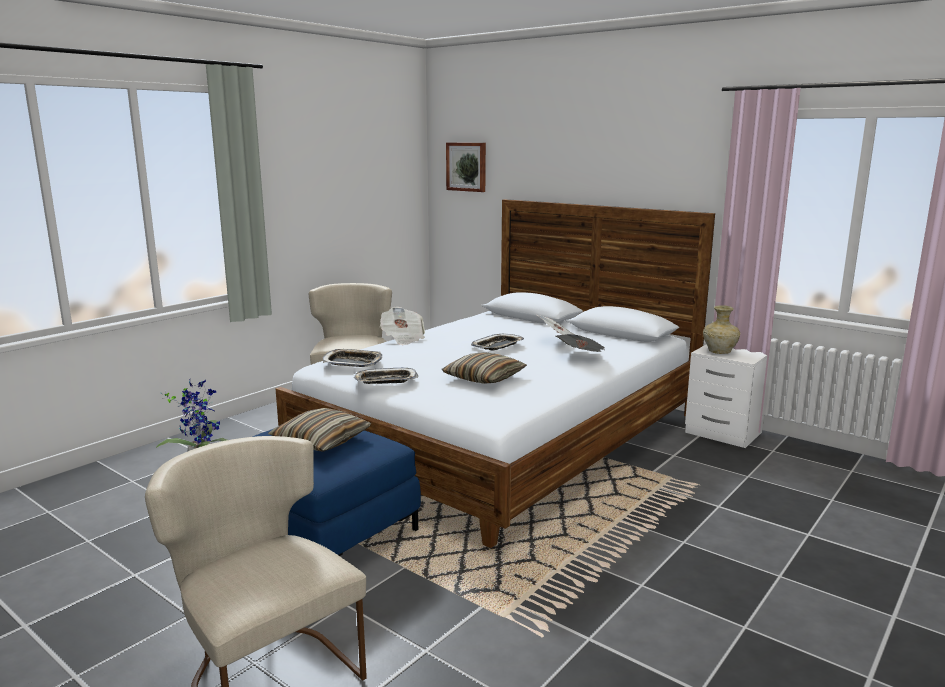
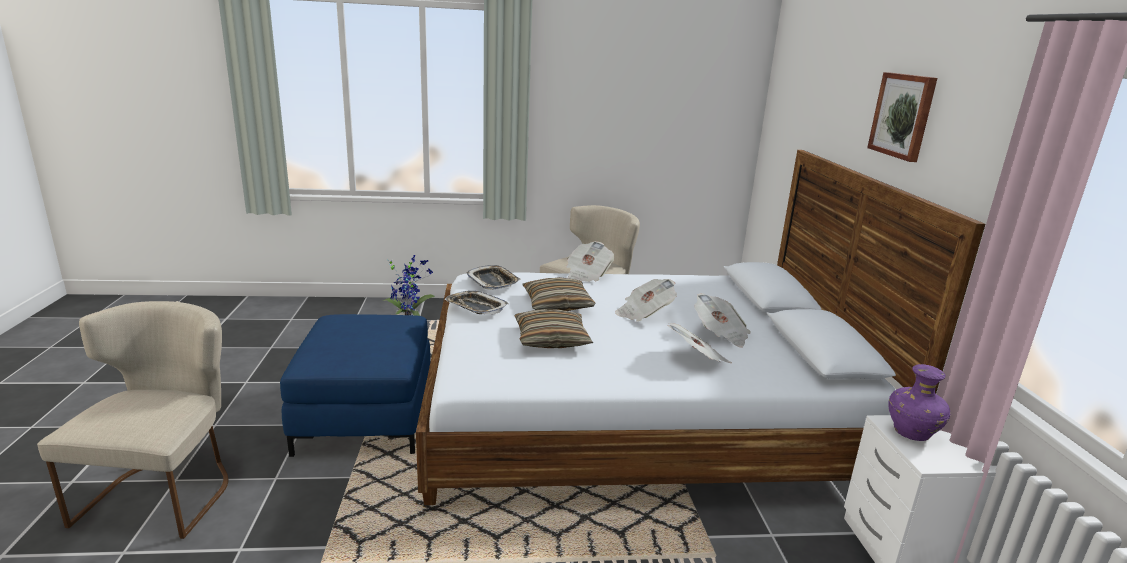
camera: 45 degrees right, 5 degrees up
(321, 440) = (365, 338): pillow -> pillow (557, 304)
(467, 166) = (789, 105): picture -> picture (903, 115)
(498, 346) = (644, 314): tray -> newspaper
(719, 352) = (910, 433): beige vase -> purple vase

